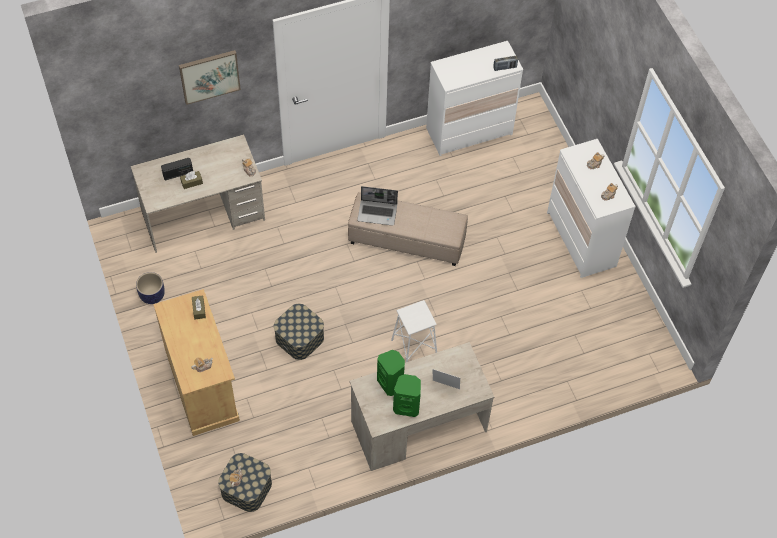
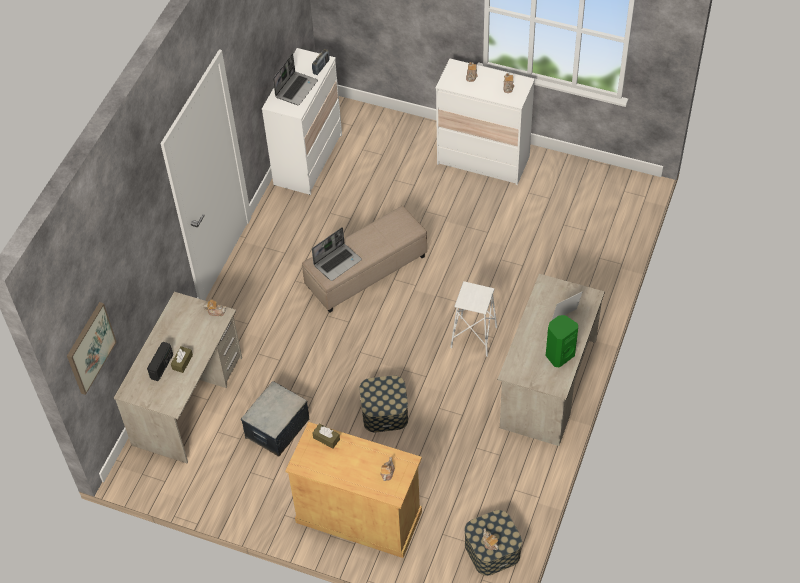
camera: 45 degrees left, 5 degrees down
(152, 295) = (229, 495): planter -> none
(209, 76) = (137, 243): picture -> picture (90, 348)
(228, 283) = (277, 428): none -> storage box
(391, 383) = (527, 351): green speaker -> none
(469, 68) = (296, 89): none -> laptop

